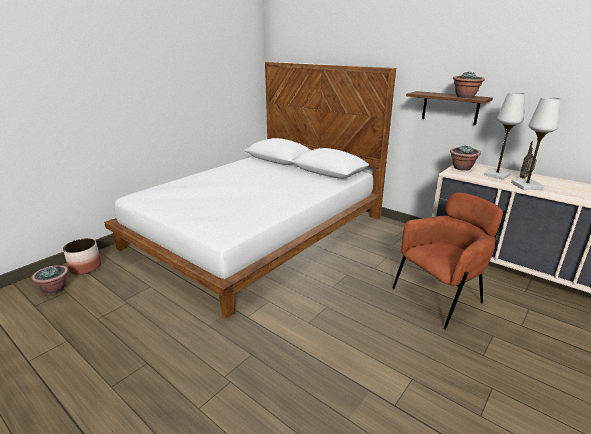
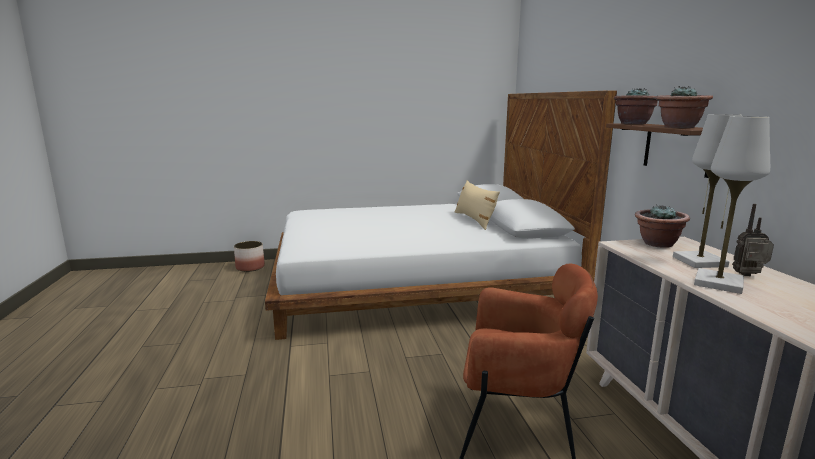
camera: 40 degrees right, 10 degrees down
(55, 289) = (213, 274): potted plant -> potted plant (633, 123)
(288, 171) = (475, 220): none -> beige pillow

